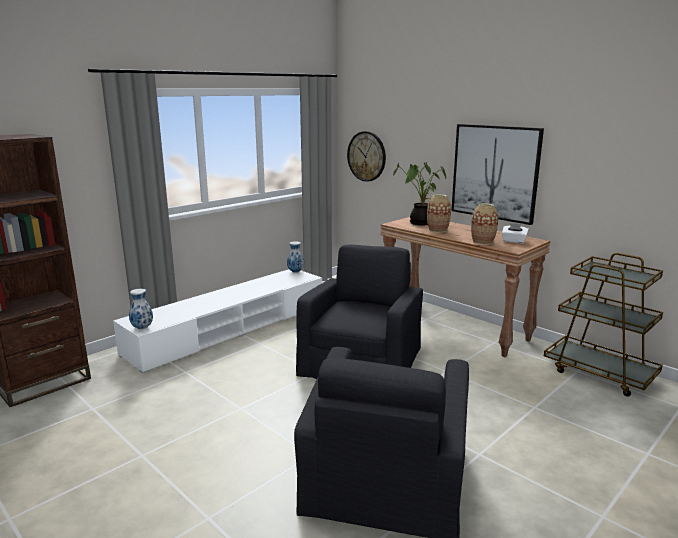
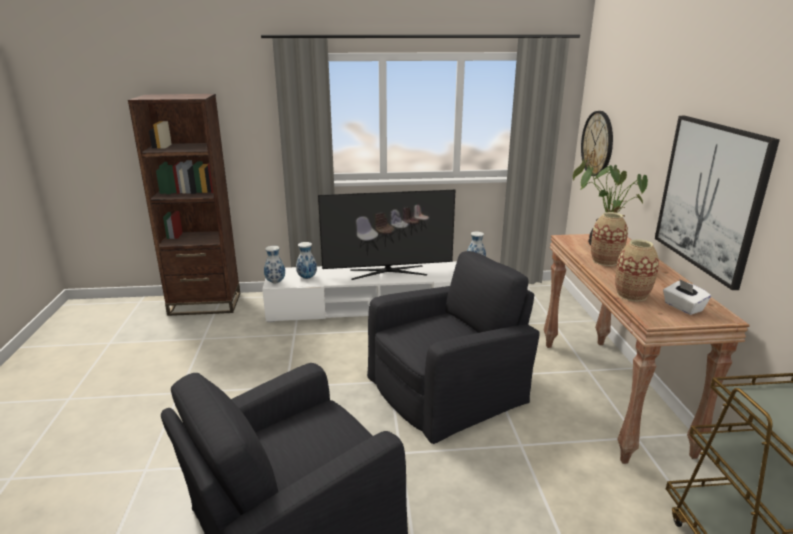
camera: 40 degrees right, 5 degrees up
(168, 316) = (307, 277): none -> vase
(235, 293) = (387, 272): none -> television

